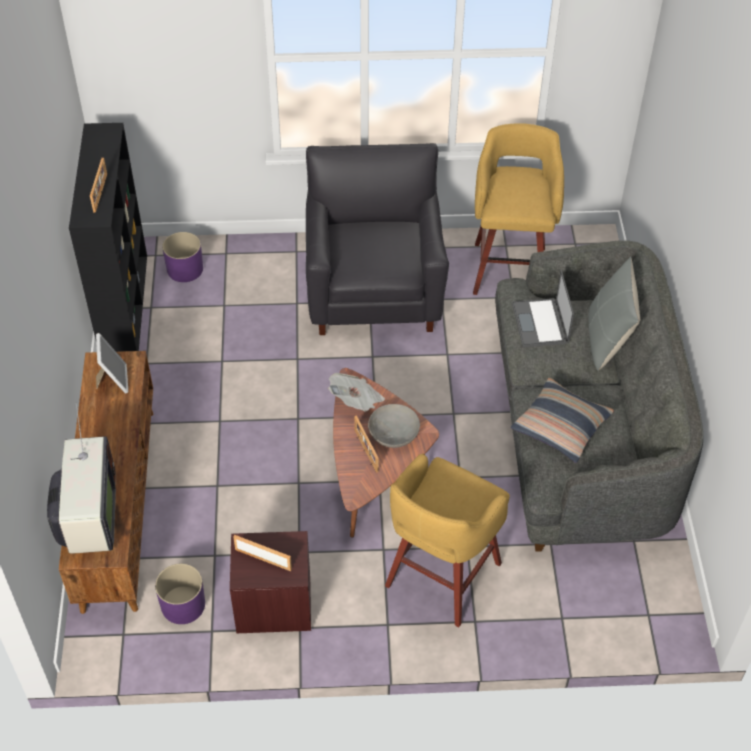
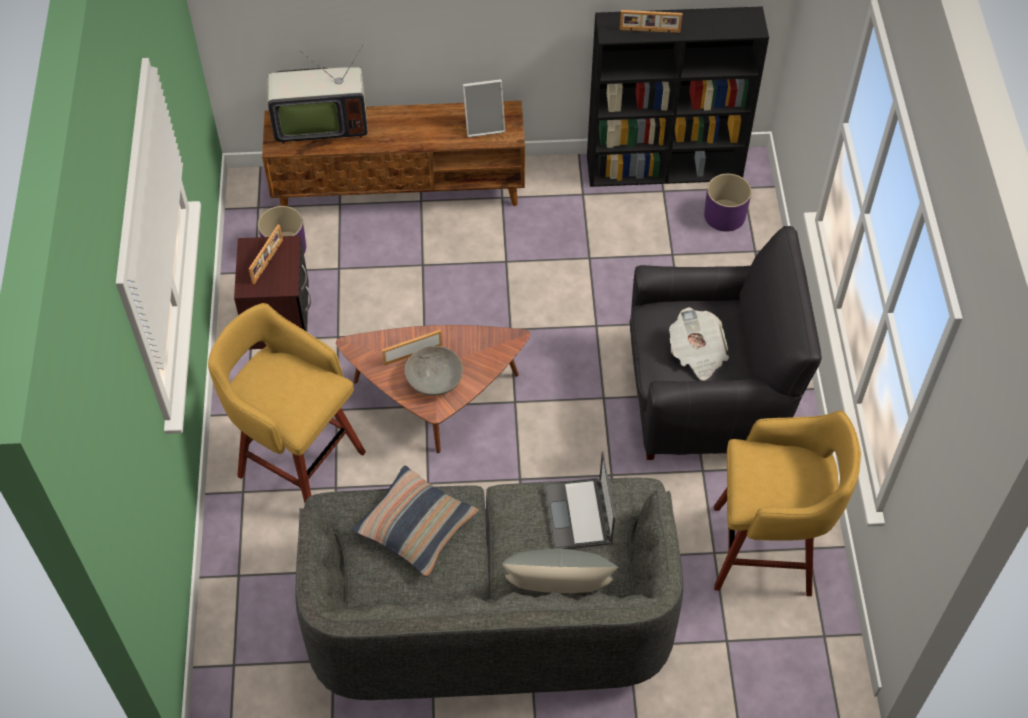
camera: 90 degrees right, 5 degrees up
(356, 401) = (481, 345): newspaper -> newspaper (697, 353)
(540, 324) = (578, 515): laptop -> laptop turned 90 degrees counterclockwise

